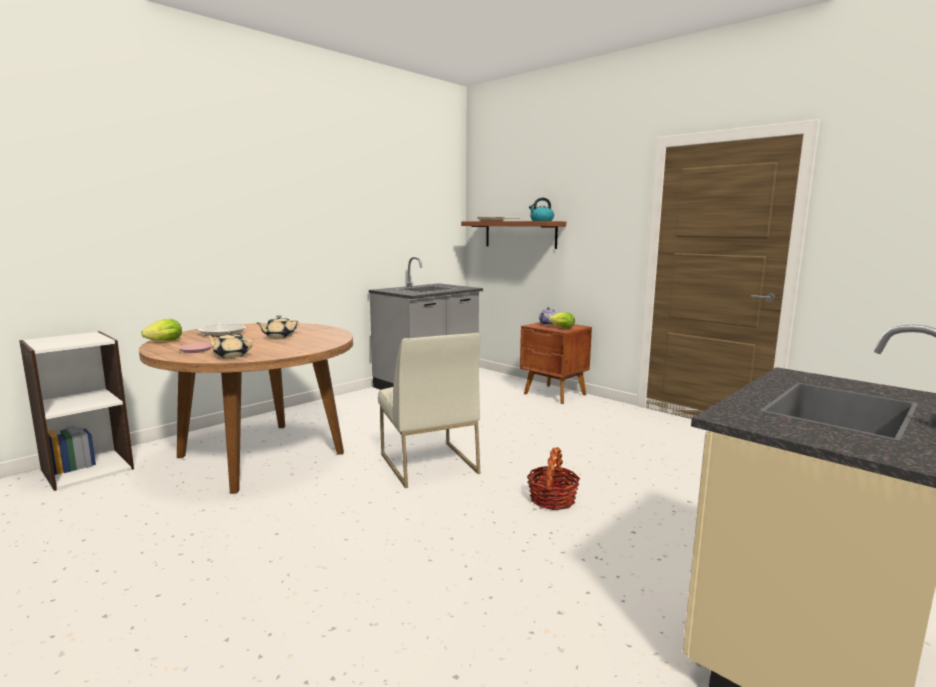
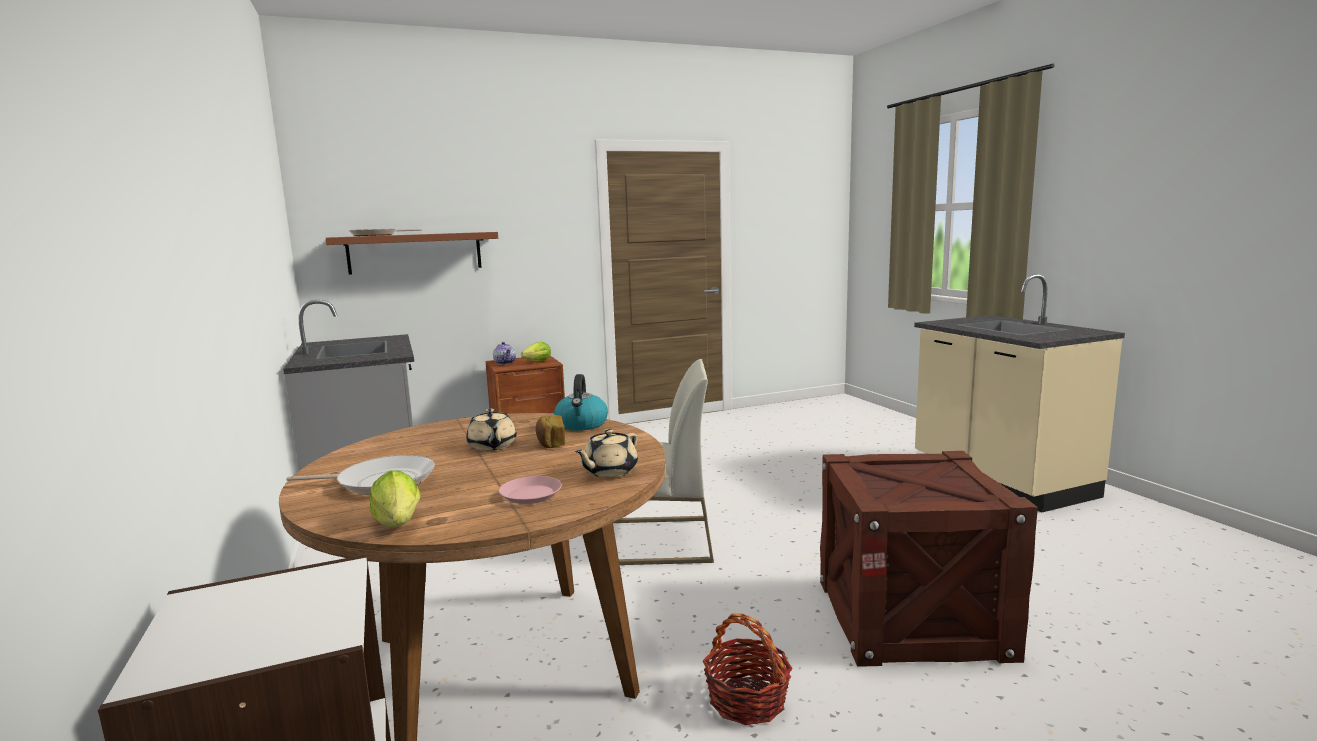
camera: 65 degrees left, 0 degrees up
(286, 342) = (550, 443): none -> bread
(347, 585) = (910, 617): none -> crate
(541, 221) = (468, 232): kettle -> kettle (582, 425)
(552, 499) = (785, 500): basket -> basket (747, 700)

